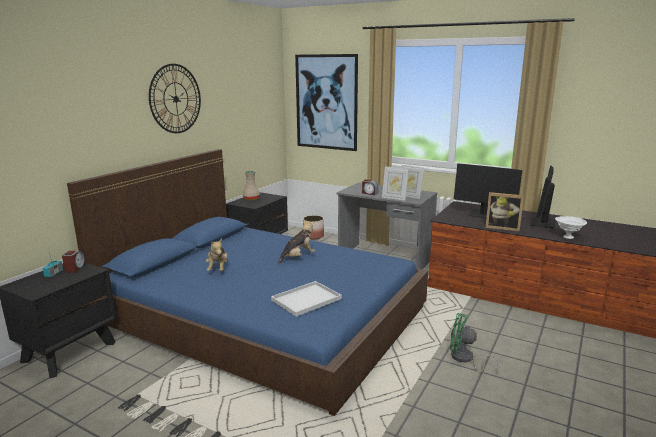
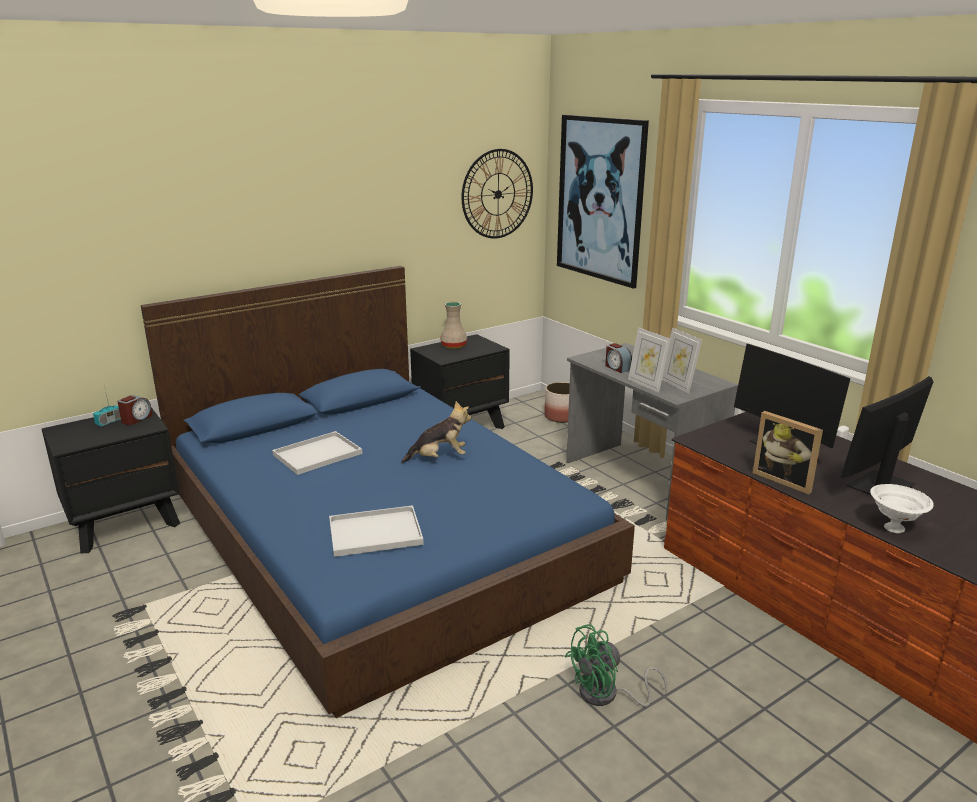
camera: 25 degrees right, 5 degrees up
(175, 99) = (325, 190): wall clock -> wall clock (497, 194)
(218, 269) = (318, 453): plush toy -> white tray
(465, 359) = (606, 695): green fan -> green fan turned 75 degrees counterclockwise

